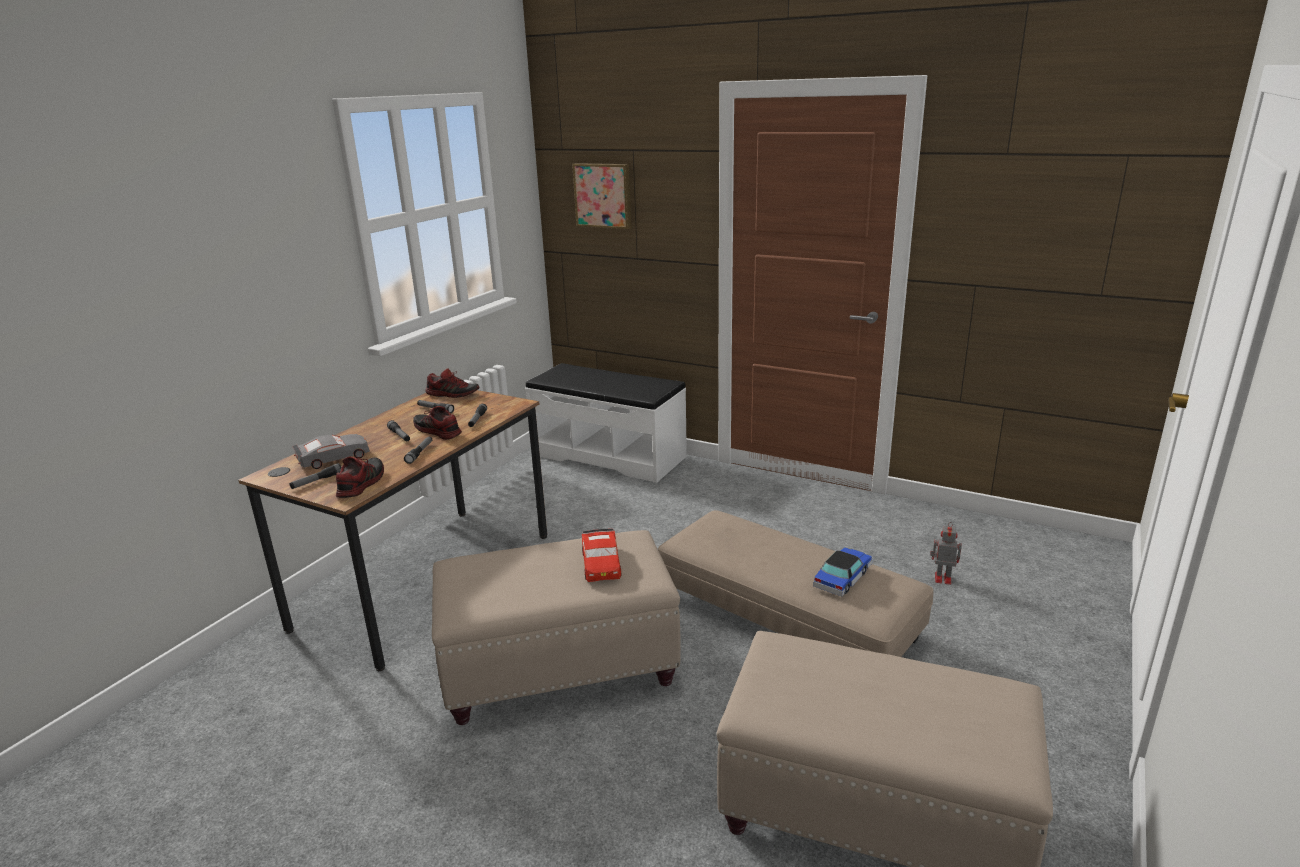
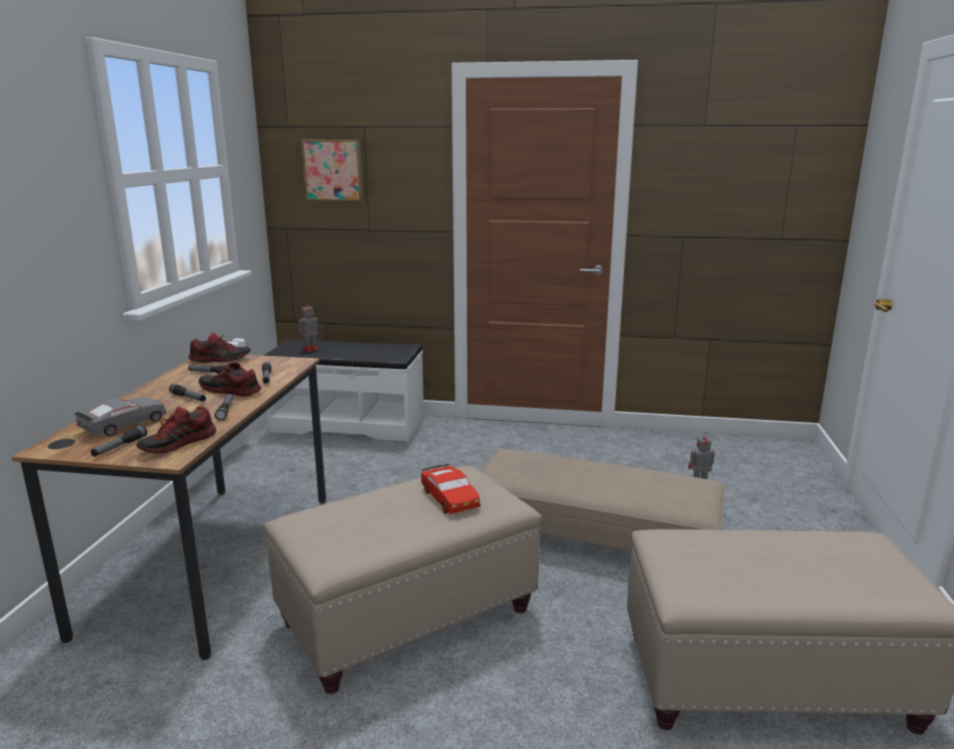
camera: 20 degrees left, 5 degrees down
(361, 484) = (178, 444): shoe -> shoe turned 135 degrees counterclockwise
(572, 378) = (309, 349): none -> toy robot
(842, 577) = (652, 485): toy car -> none

